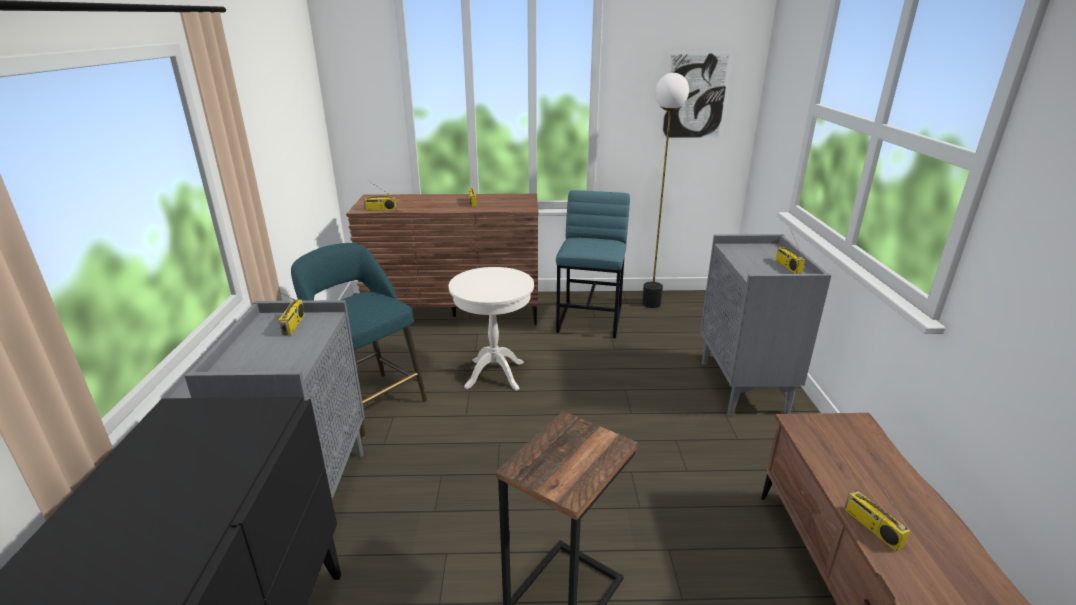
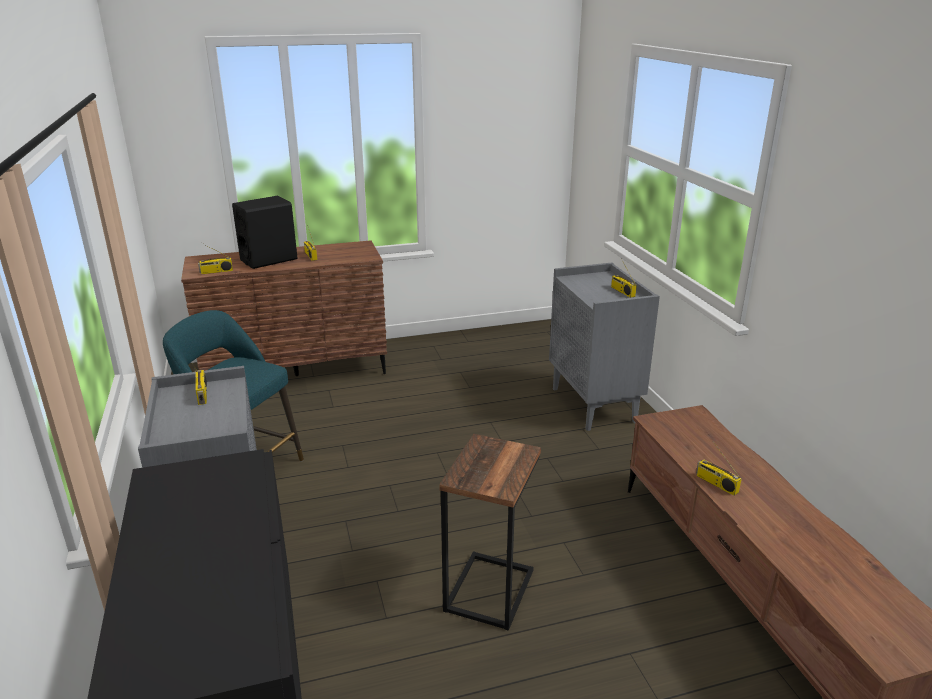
camera: 15 degrees left, 0 degrees up
(433, 203) = (269, 259): none -> black speaker
(495, 374) = (362, 426): white side table -> none
(590, 319) = (437, 361): blue stool -> none
(651, 303) = (492, 339): floor lamp -> none
(694, 96) = (514, 135): picture -> none

